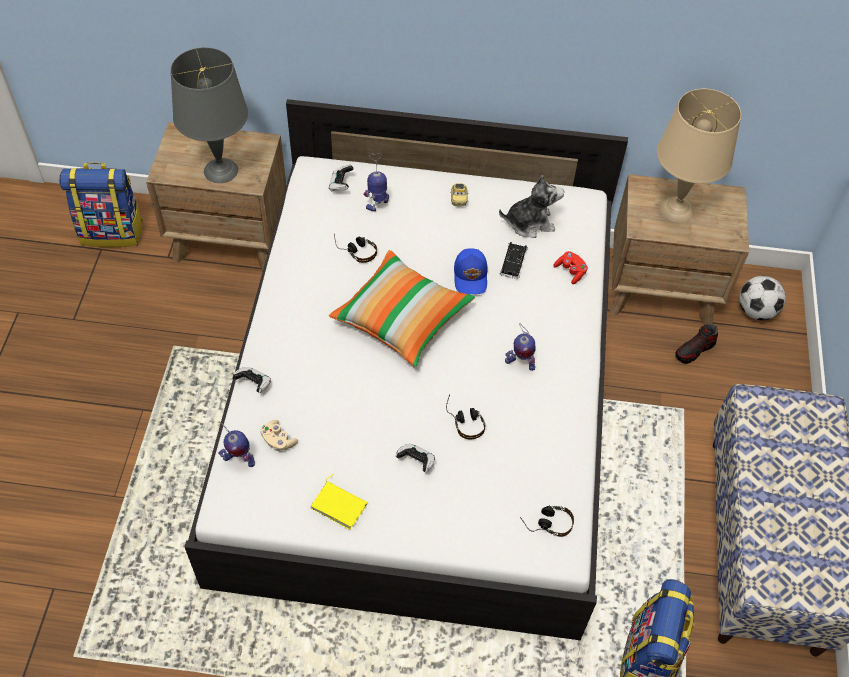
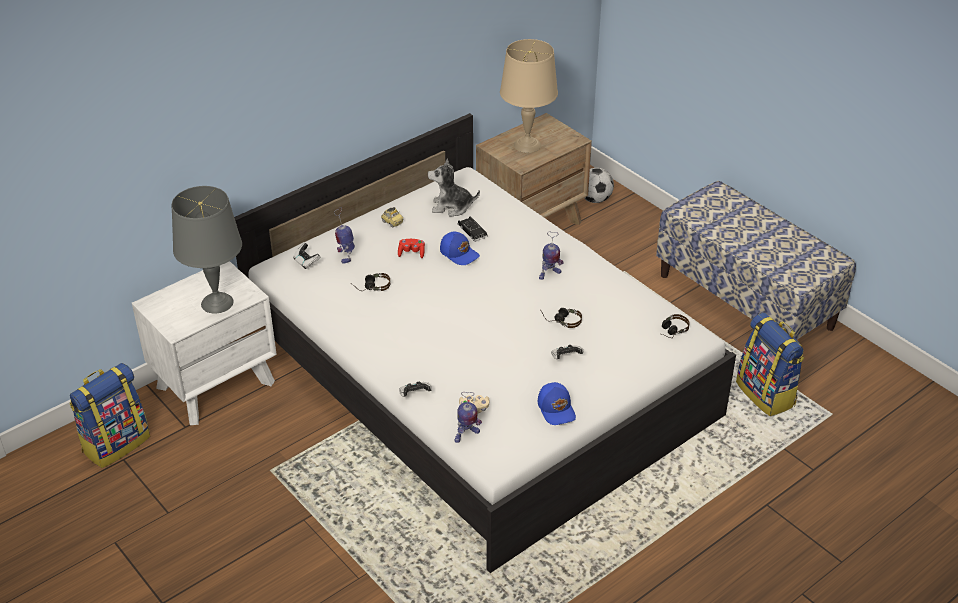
camera: 45 degrees left, 15 degrees down
(230, 238) = (216, 384): brown nightstand -> white nightstand
(340, 505) = (557, 409): yellow book -> blue cap
(402, 318) = (451, 300): pillow -> none
(529, 223) = (451, 207): plush toy -> plush toy turned 120 degrees counterclockwise
(570, 271) = (510, 214): red game controller -> red game controller (411, 253)
(694, 350) = (590, 240): shoe -> none

